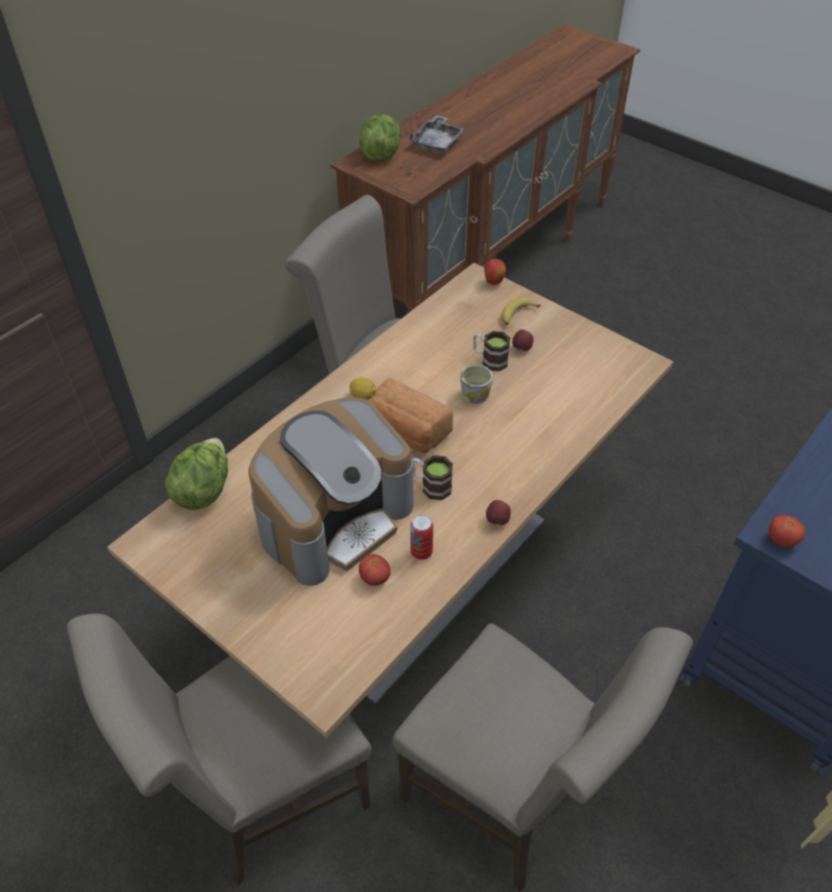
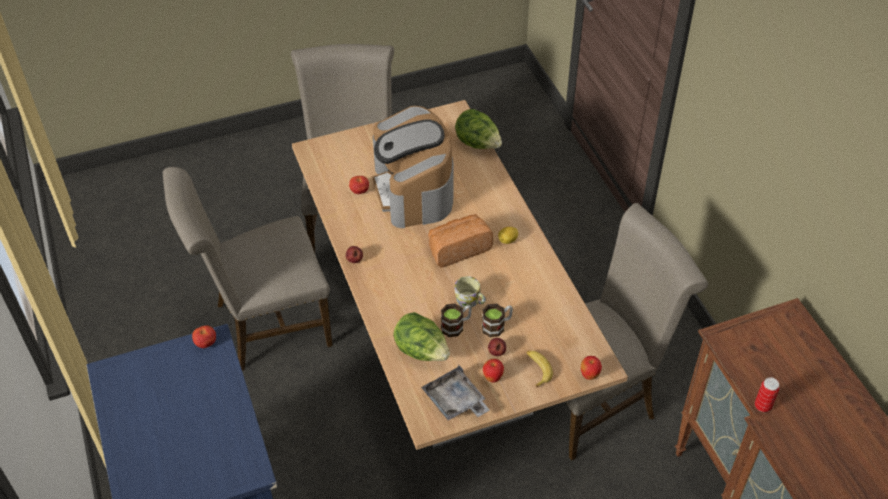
camera: 120 degrees right, 0 degrees up
(381, 153) = (802, 342): lettuce -> lettuce (422, 351)
(421, 552) = (360, 217): can -> can (762, 406)
(431, 485) = (405, 241): mug -> mug (456, 326)
(437, 142) = (804, 396): grey tray -> grey tray (455, 401)
(554, 340) = (492, 378): none -> apple

